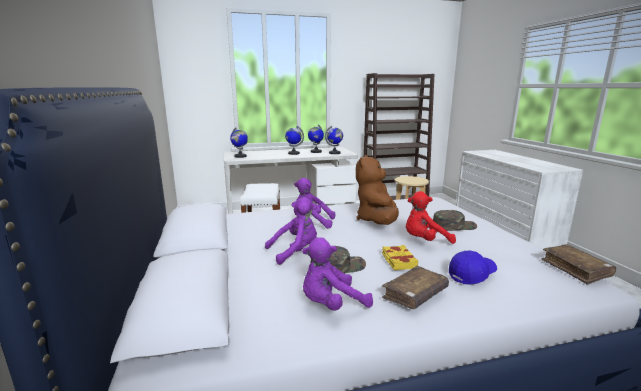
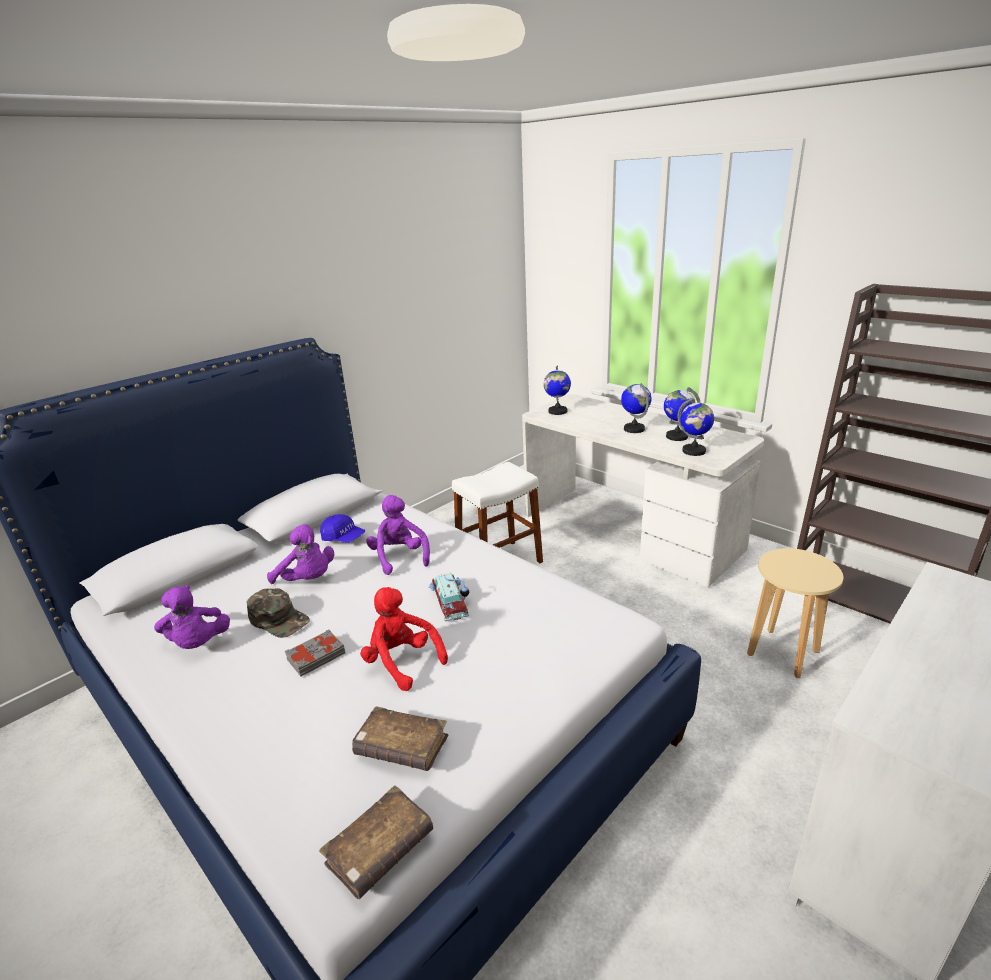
camera: 60 degrees right, 10 degrees up
(331, 304) = (198, 644): purple plush toy -> purple plush toy turned 150 degrees counterclockwise
(377, 221) = (451, 600): brown plush toy -> toy car
(398, 261) = (316, 656): yellow book -> grey book
(414, 295) = (232, 692): brown book -> brown book (401, 747)
(453, 226) = (490, 676): green cap -> none
(472, 274) = (301, 727): blue cap -> blue cap (344, 538)

